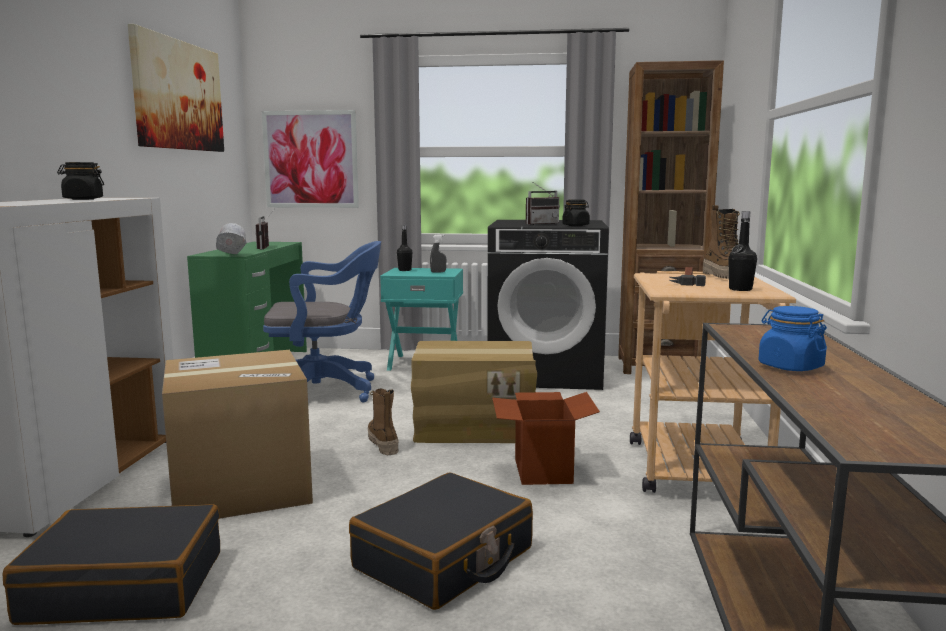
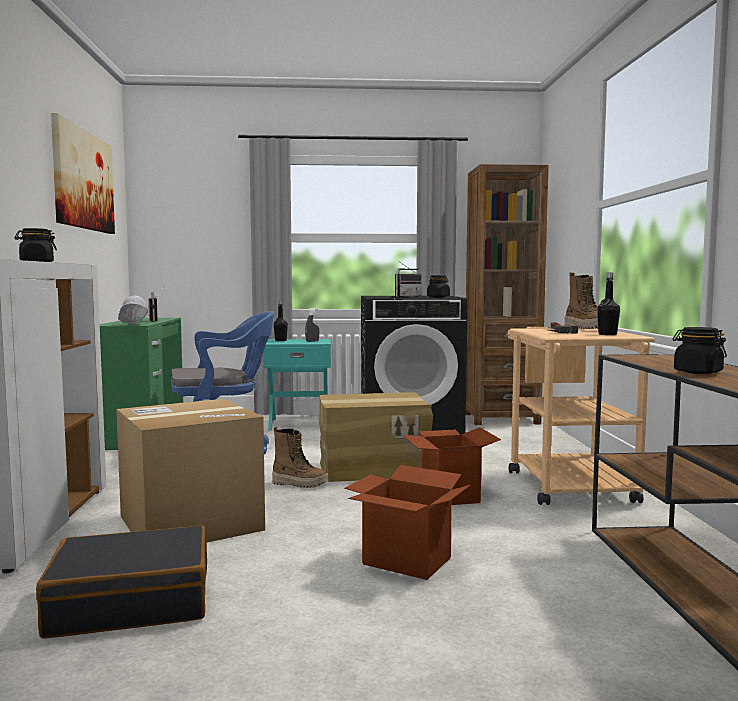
camera: 10 degrees left, 5 degrees down
(310, 159) = (188, 243): picture -> none
(383, 444) = (300, 484): boot -> boot turned 135 degrees clockwise
(444, 559) = (406, 561): black suitcase -> cardboard box
(790, 367) = (697, 372): blue jar -> black jar

